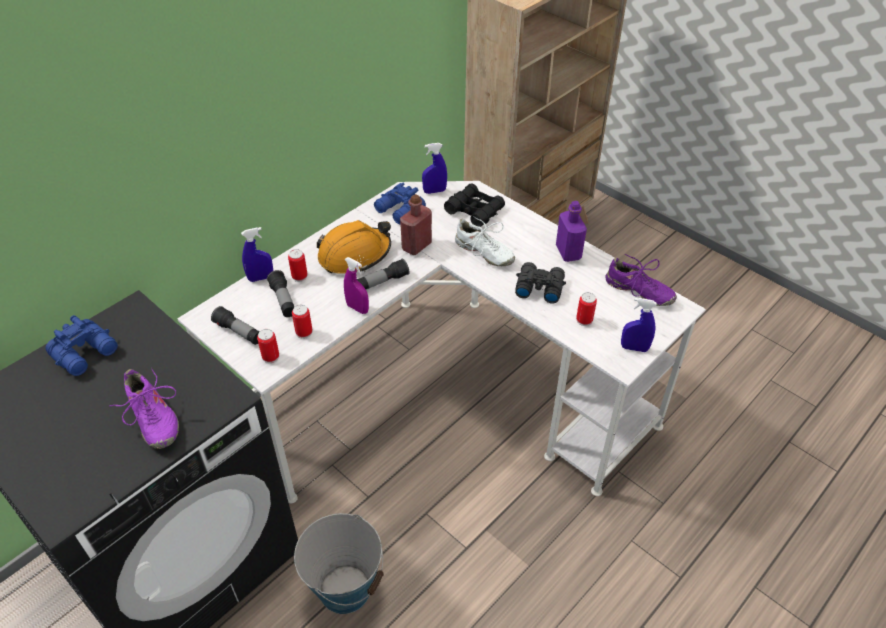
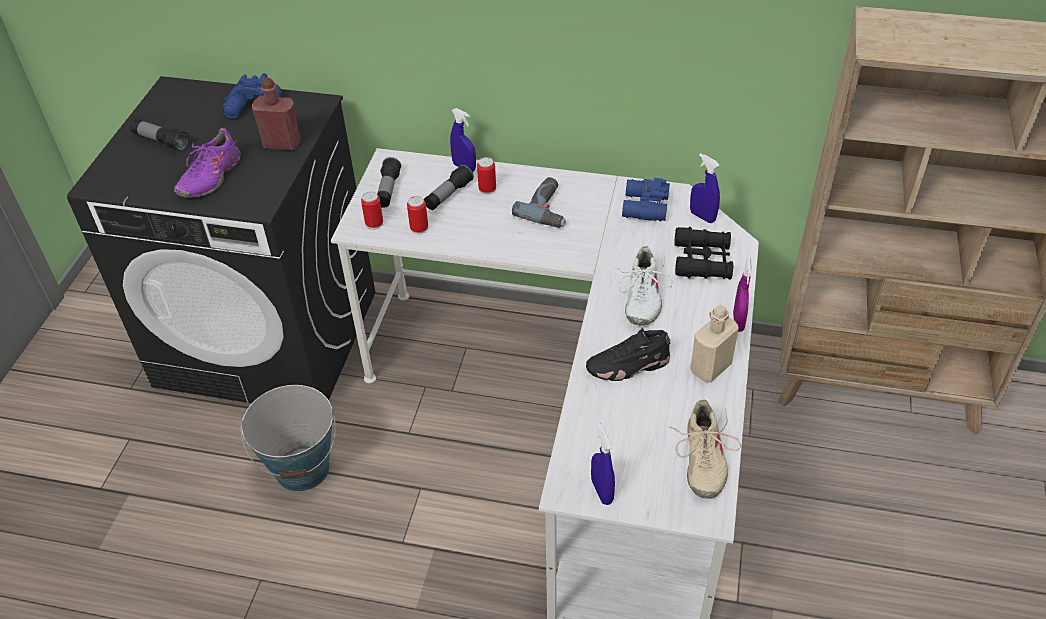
camera: 60 degrees right, 0 degrees up
(354, 255) = (549, 208): orange hard hat -> power drill
(357, 308) = (478, 246): purple spray bottle -> purple spray bottle (738, 322)
(382, 282) = (528, 245): flashlight -> flashlight (161, 141)
(416, 246) = (603, 244): red bottle -> red bottle (282, 144)
(538, 287) = (628, 366): black binoculars -> black shoe
(568, 252) = (710, 368): purple bottle -> beige bottle
(584, 320) = (609, 427): can -> none
(638, 292) = (702, 460): purple shoe -> beige shoe

